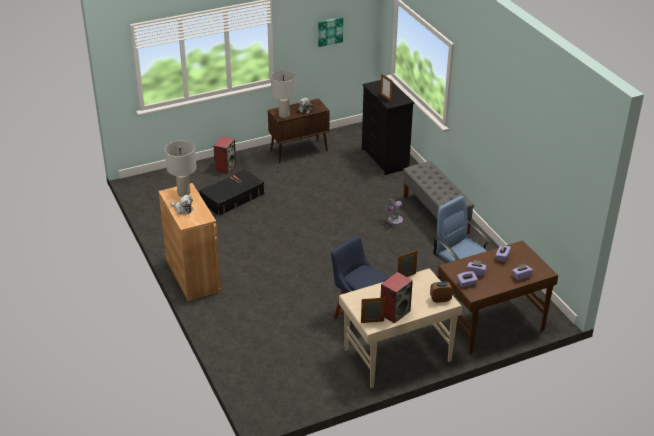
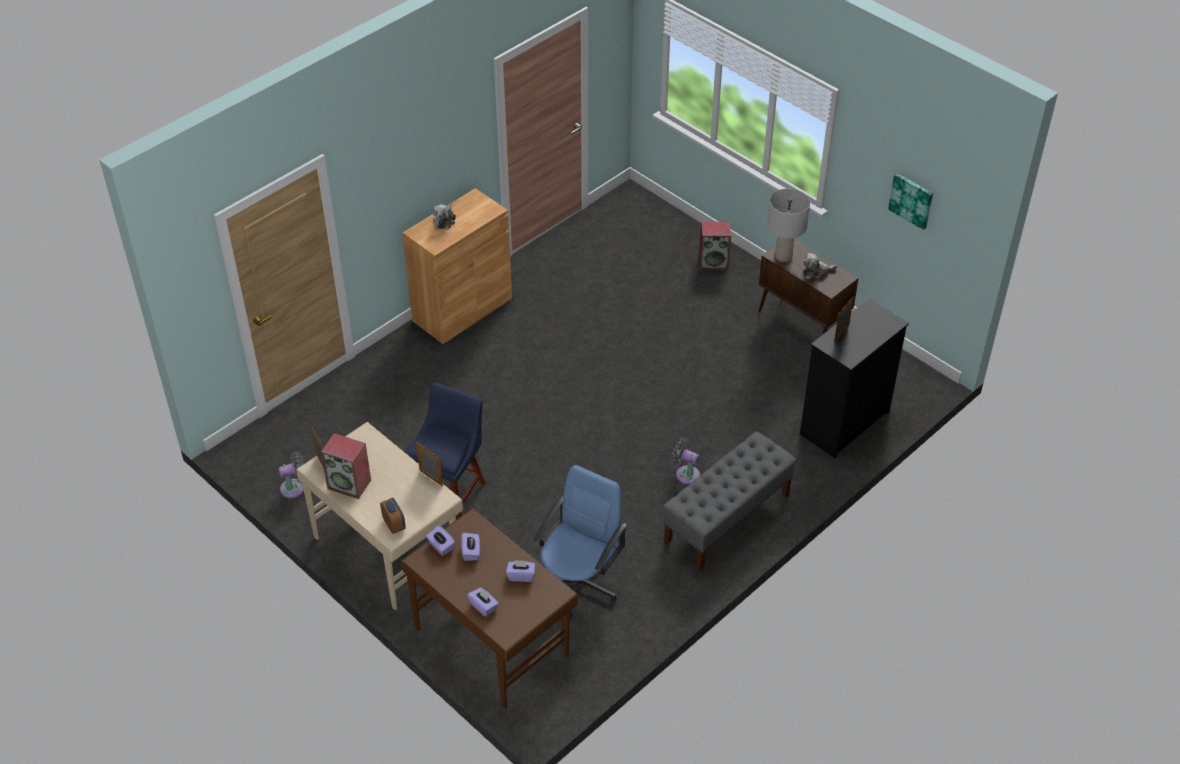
camera: 70 degrees right, 10 degrees up
(184, 193) = (480, 210): grey table lamp -> none
(232, 198) = (644, 291): black suitcase -> none
(319, 389) = (295, 488): none -> grey fan

